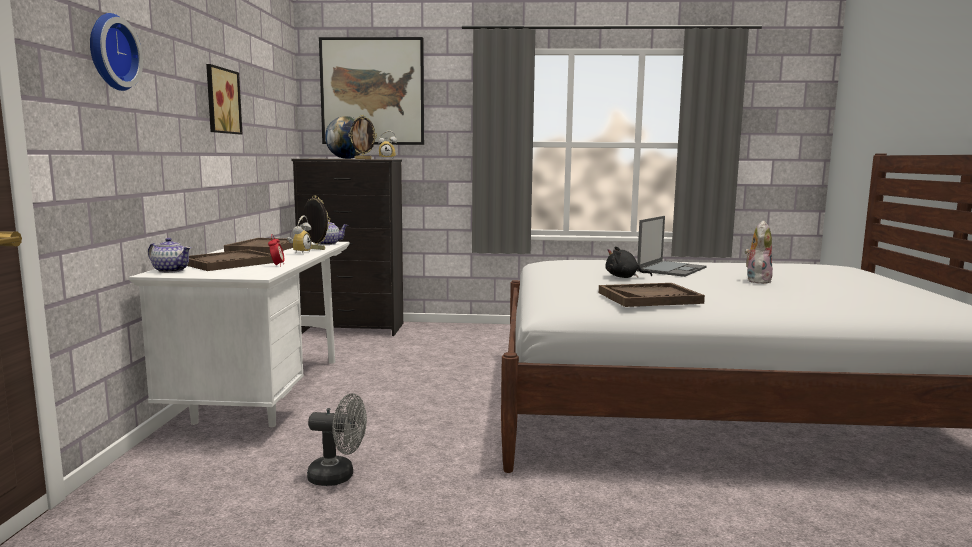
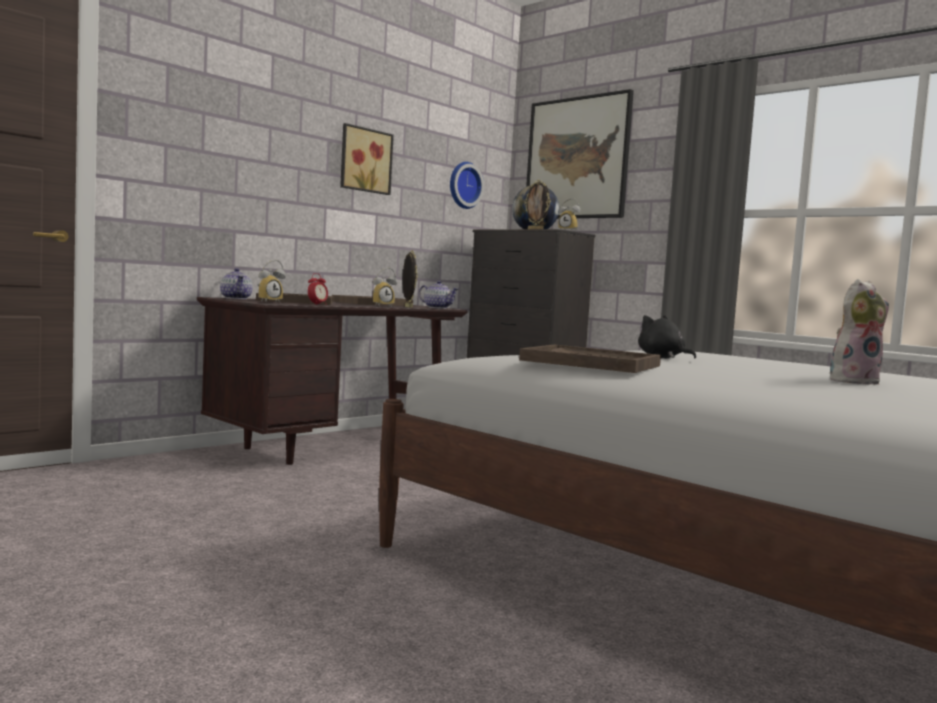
camera: 40 degrees right, 5 degrees down
(110, 52) = (208, 105): wall clock -> wall clock (463, 185)
(231, 271) = (268, 302): none -> alarm clock
(265, 394) = (333, 446): white desk -> brown desk
(338, 476) = (252, 503): grey fan -> none
(671, 269) = (774, 364): laptop -> none

